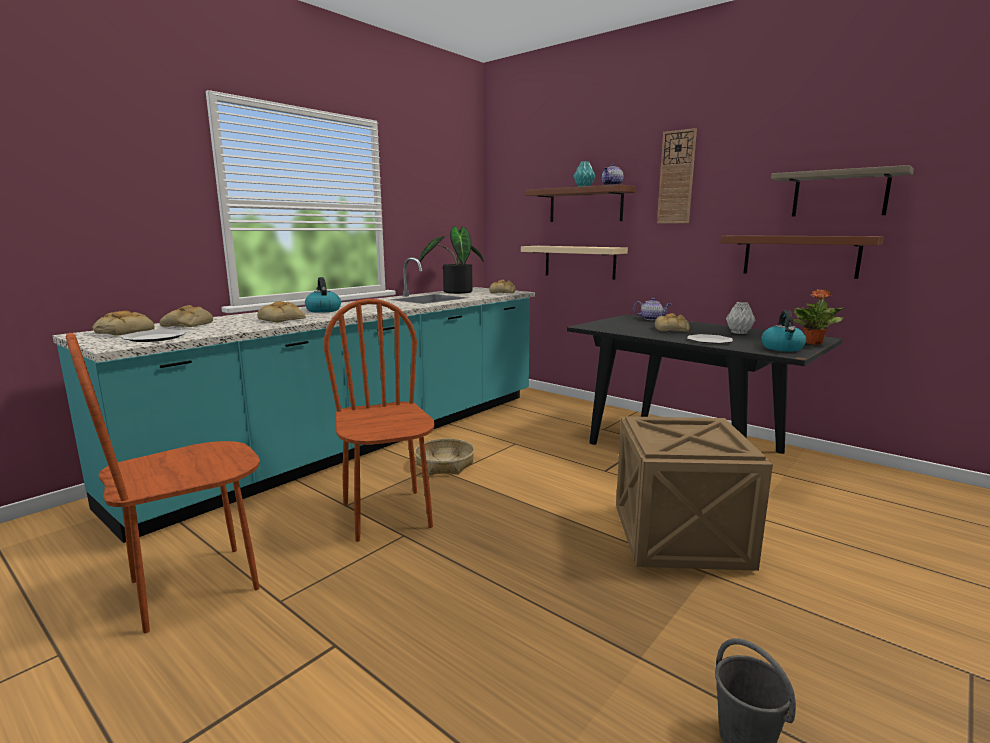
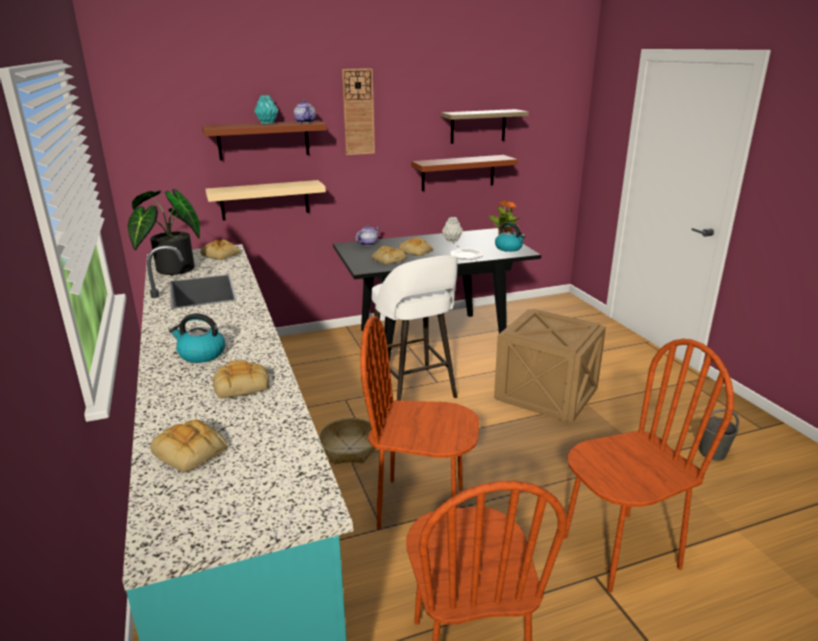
camera: 60 degrees left, 10 degrees up
(125, 331) = (187, 505): bread -> bread (387, 259)
(155, 338) = (281, 477): plate -> none
(392, 659) = (619, 551): none -> brown chair
(571, 465) = (414, 391): none -> white stool

